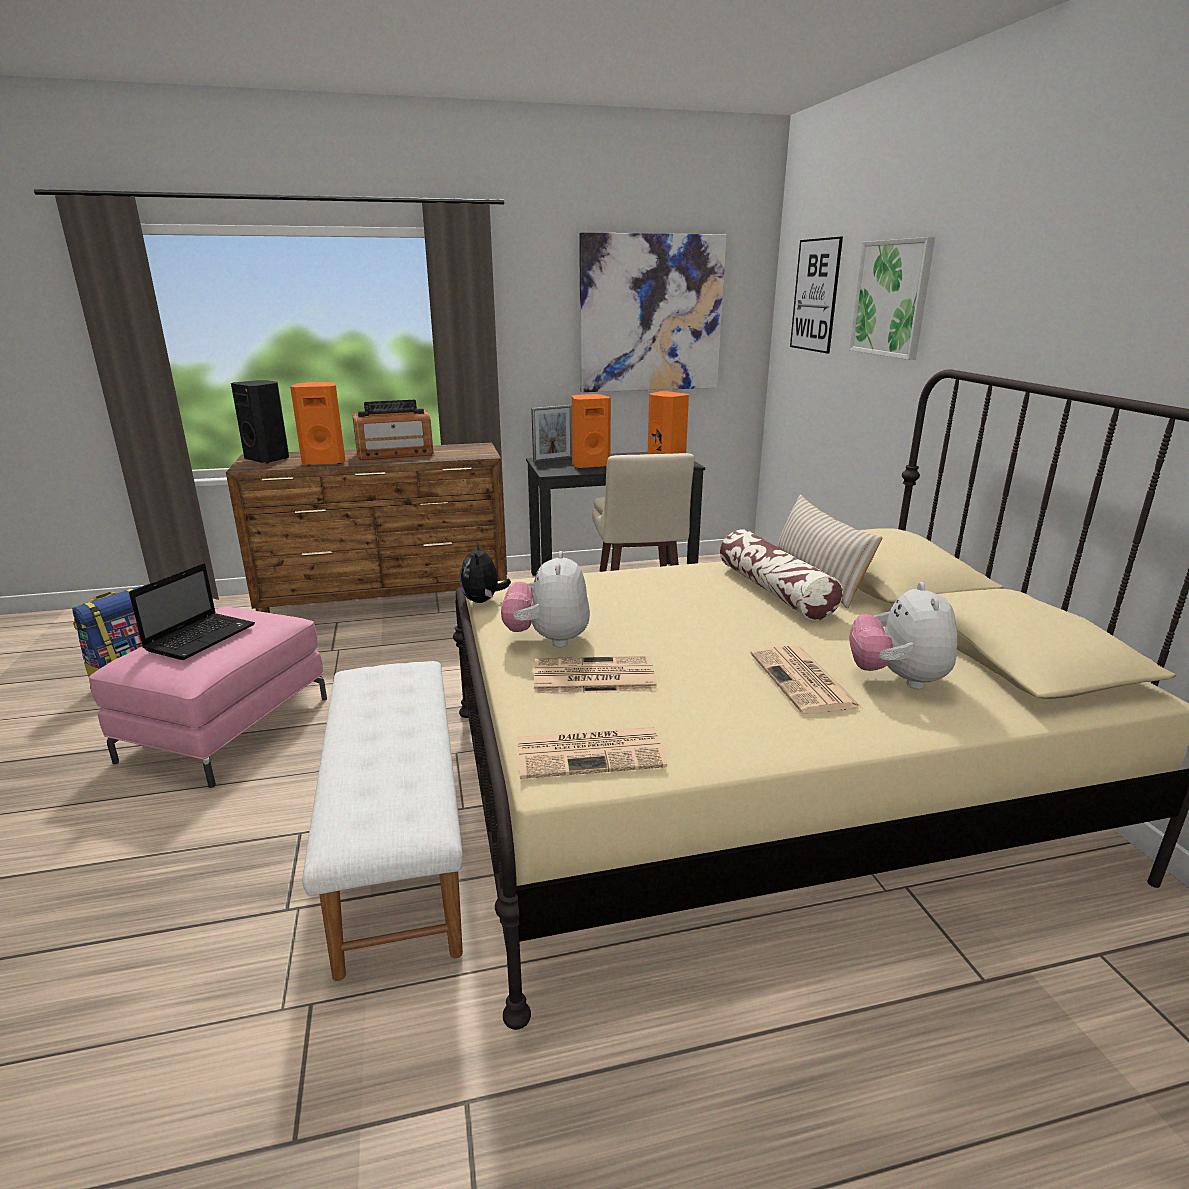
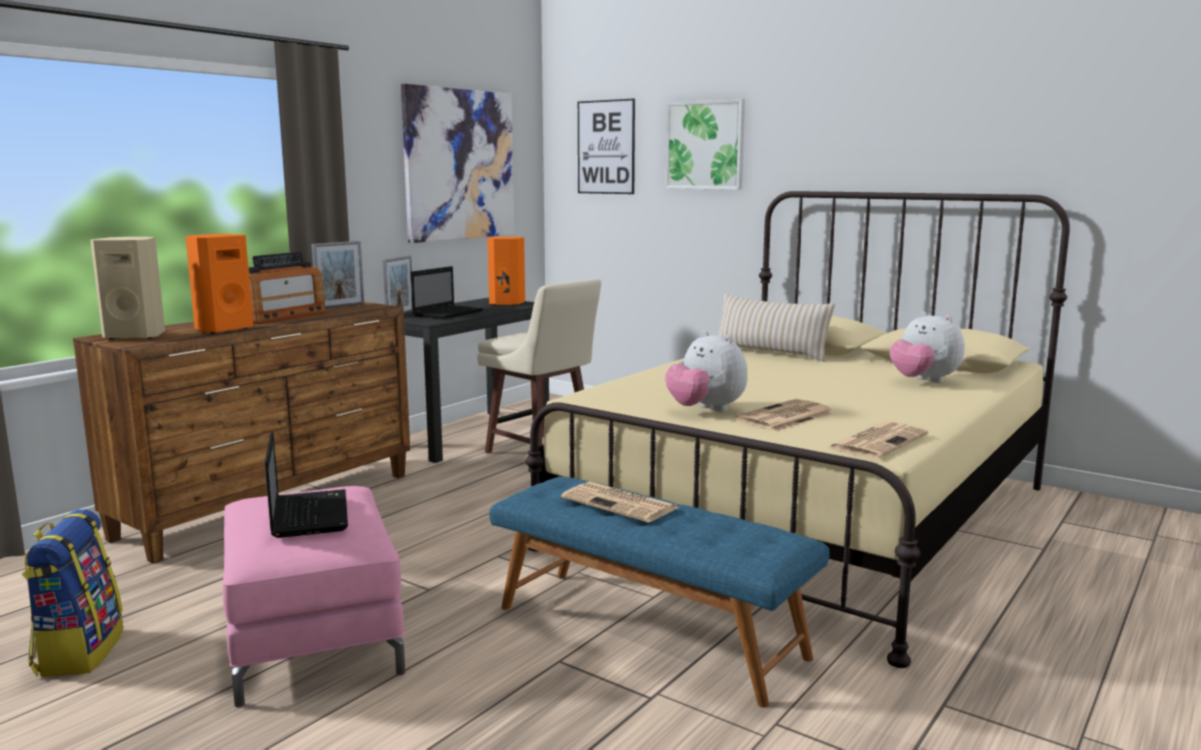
camera: 40 degrees left, 10 degrees down
(269, 459) = (137, 336): black speaker -> beige speaker
(400, 841) = (650, 630): white bench -> blue bench
(461, 450) = (340, 306): none -> picture frame
(483, 601) = (597, 404): plush toy -> none
(589, 465) = (448, 313): orange speaker -> laptop
(775, 591) = (765, 362): pillow -> none
(804, 681) = (888, 392): newspaper -> newspaper (621, 503)

